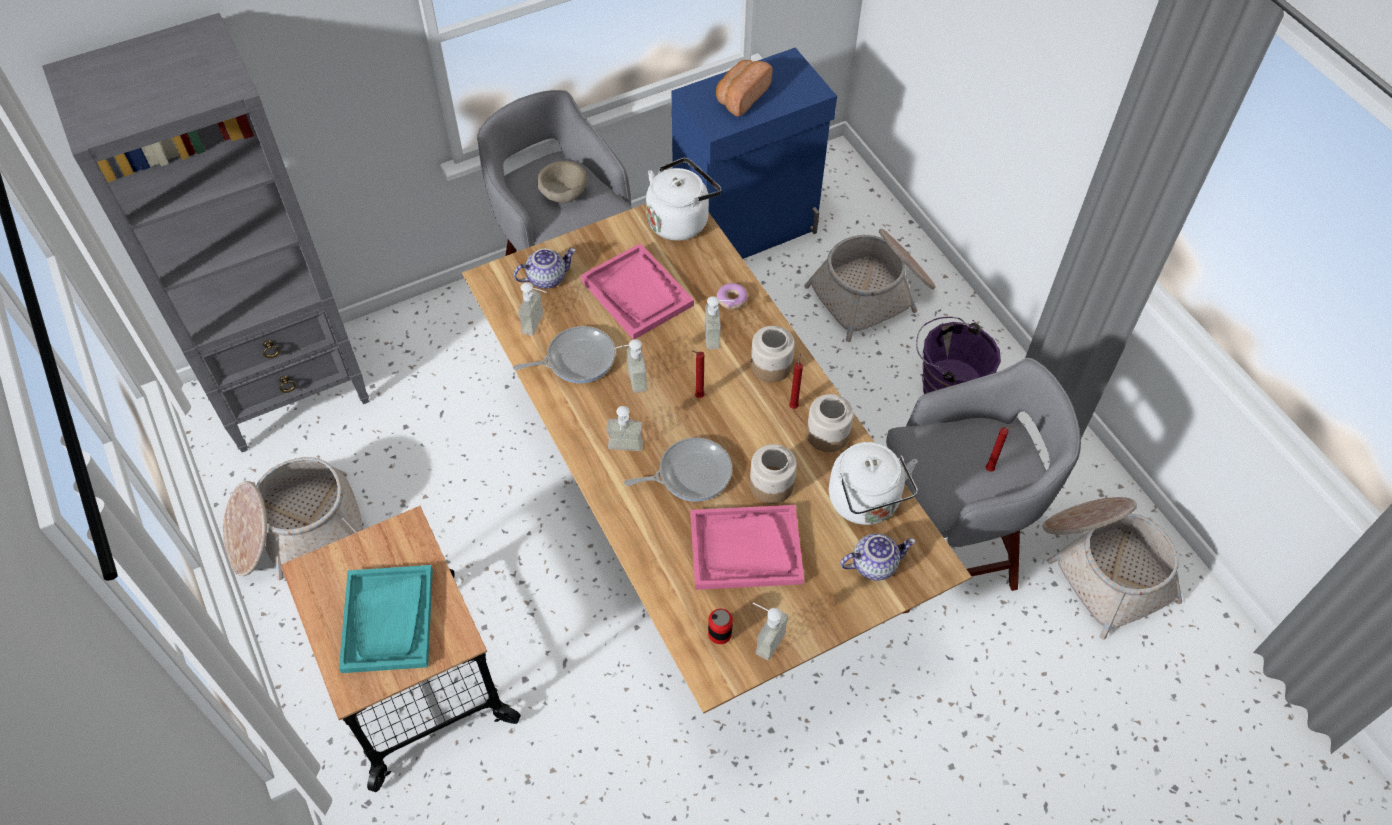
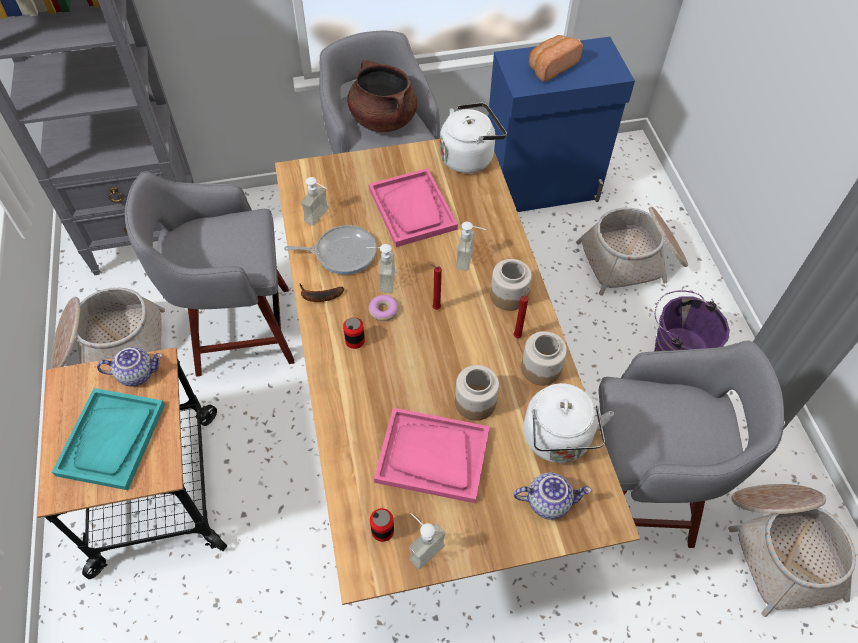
camera: 15 degrees right, 0 degrees up
(445, 477) = (239, 330): none -> grey stool
(547, 278) = (341, 181): teapot -> teapot (137, 373)
(562, 194) = (382, 119): beige bowl -> brown cooking pot
(568, 412) = (319, 296): none -> banana
(624, 451) = (355, 341): soap dispenser -> can
(690, 473) = (405, 374): frying pan -> none
(732, 299) = (492, 231): donut -> donut (383, 310)
(991, 469) = (689, 437): red candle -> none

